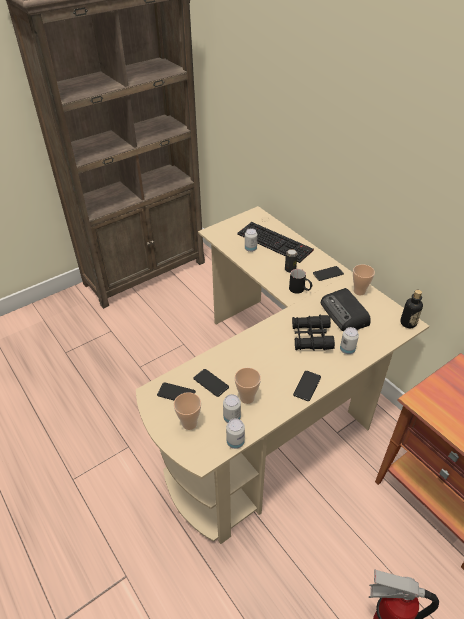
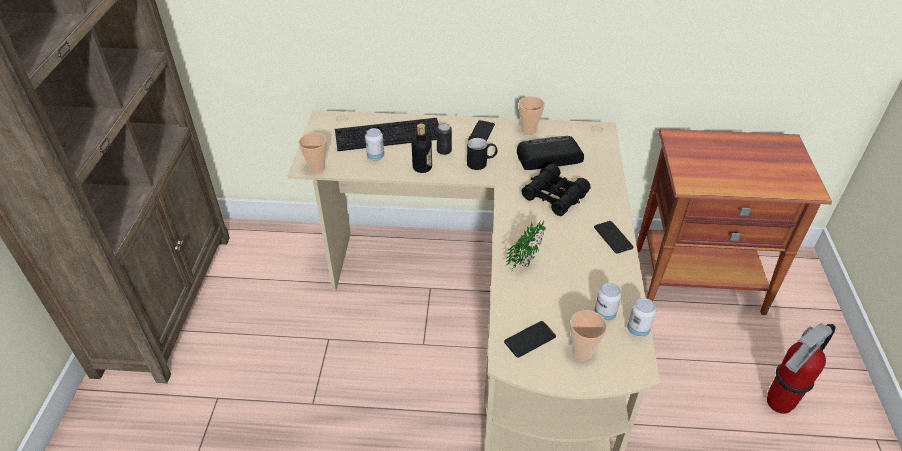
camera: 50 degrees left, 0 degrees up
(211, 383) = (542, 303): phone -> none
(239, 357) = (527, 260): none -> potted plant
(247, 398) = (588, 287): cup -> cup (317, 168)
(345, 314) = (547, 157): radio -> radio turned 150 degrees clockwise
(347, 350) = (594, 185): can -> none
(408, 323) = (600, 130): bottle -> bottle (422, 167)

